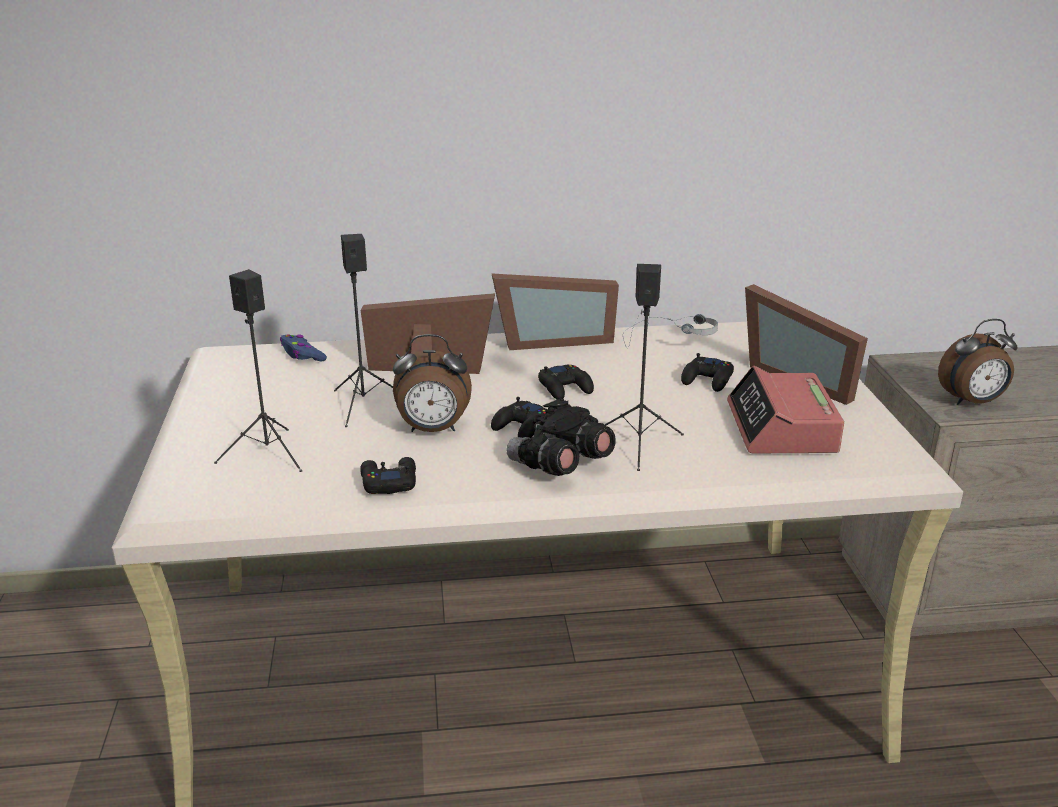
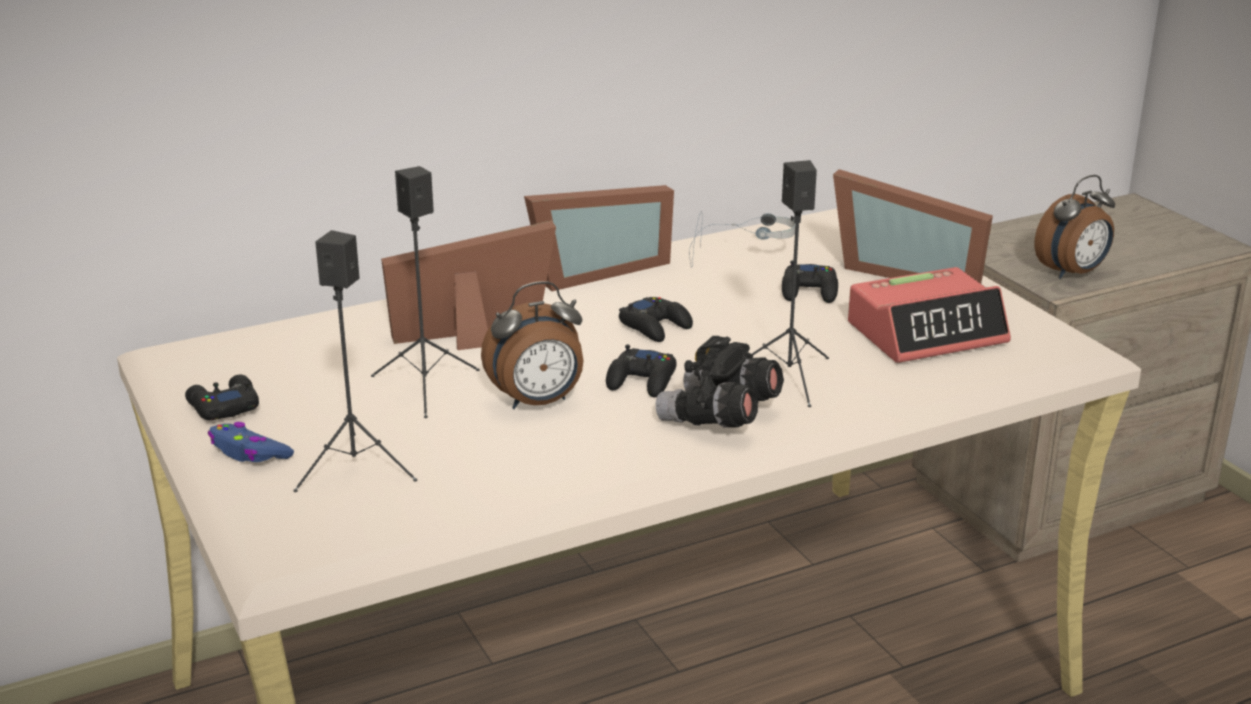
camera: 20 degrees left, 0 degrees up
(302, 355) = (288, 338): blue game controller -> blue game controller (249, 453)
(388, 482) = (535, 473): black game controller -> black game controller (223, 406)
(781, 428) = (927, 333): alarm clock -> alarm clock turned 90 degrees counterclockwise

